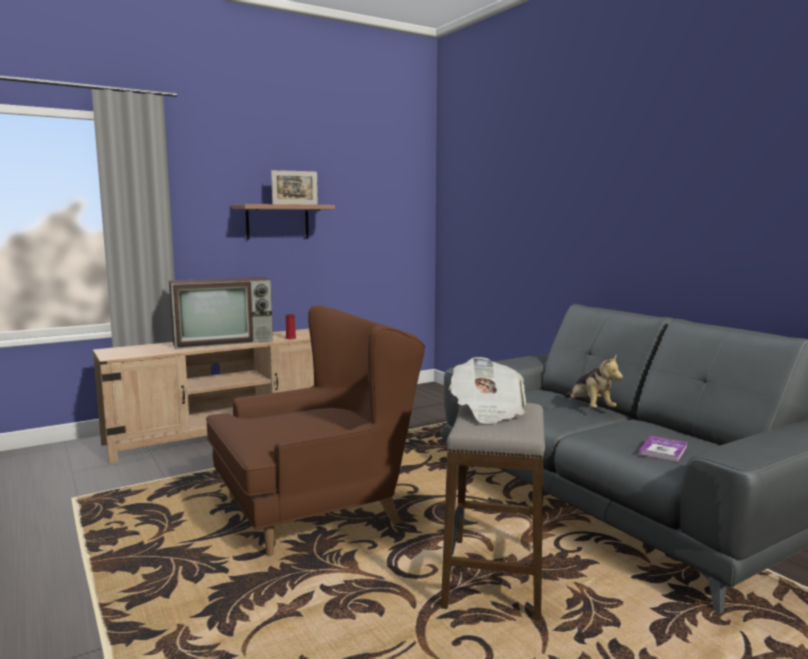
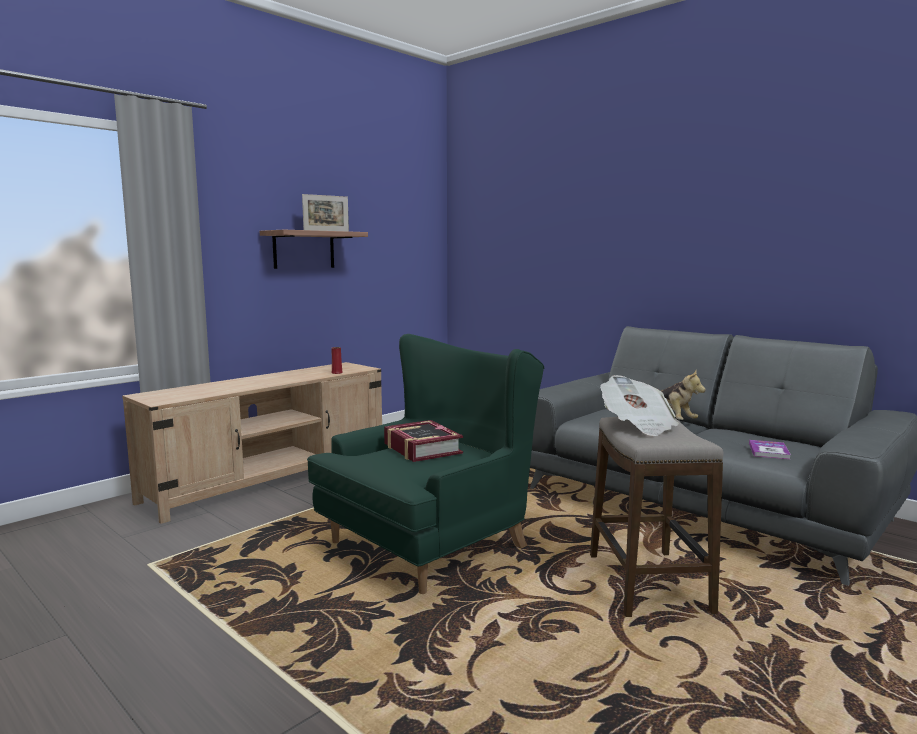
camera: 15 degrees left, 0 degrees up
(225, 341) = (269, 379): television -> none
(308, 417) = (421, 449): none -> book
(318, 509) = (433, 543): brown armchair -> green armchair

